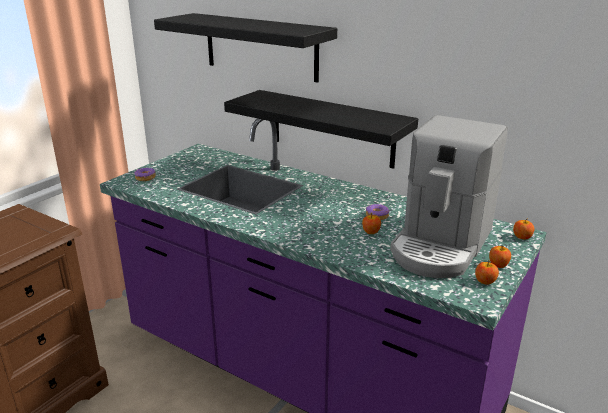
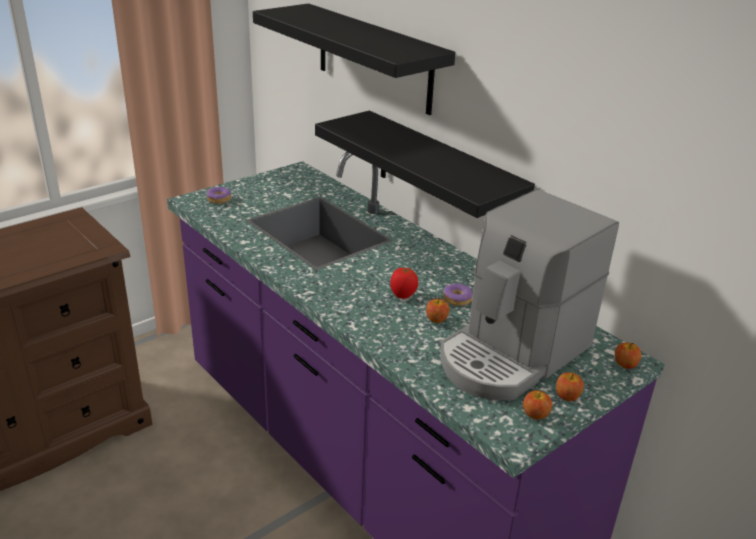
camera: 15 degrees right, 5 degrees up
(335, 220) = (403, 296): none -> tomato

